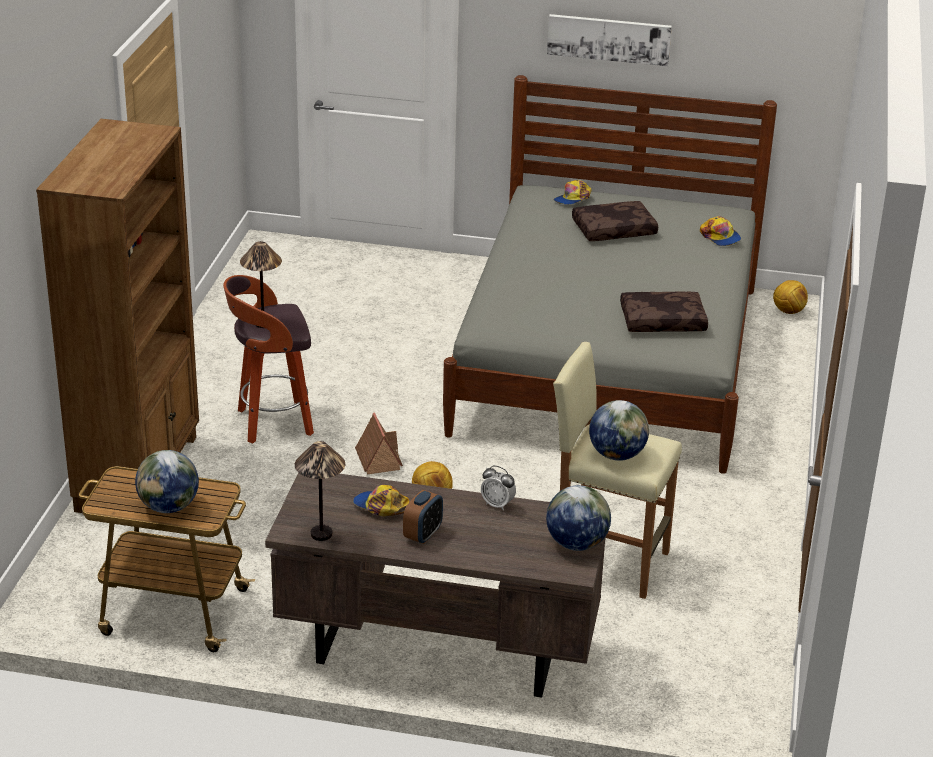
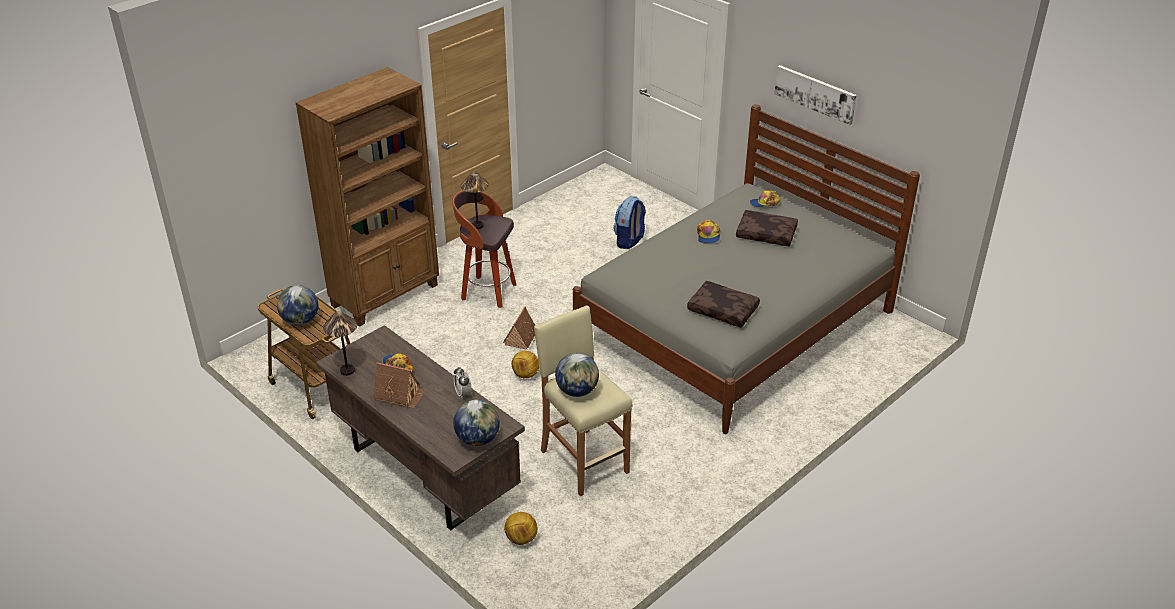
camera: 35 degrees right, 5 degrees up
(384, 309) = (629, 241): none -> backpack
(423, 535) = (399, 395): alarm clock -> toy house
(720, 237) = (837, 263): cap -> cap (708, 236)
(788, 311) = (902, 335): football -> football (521, 538)

